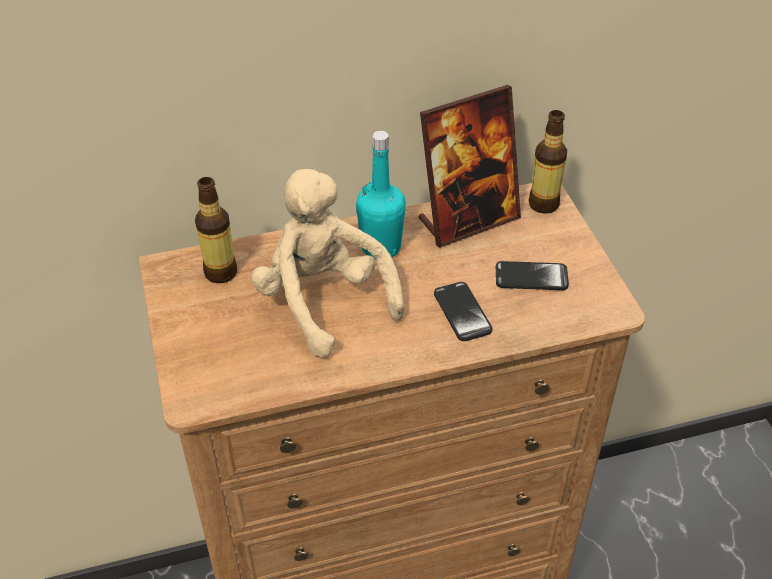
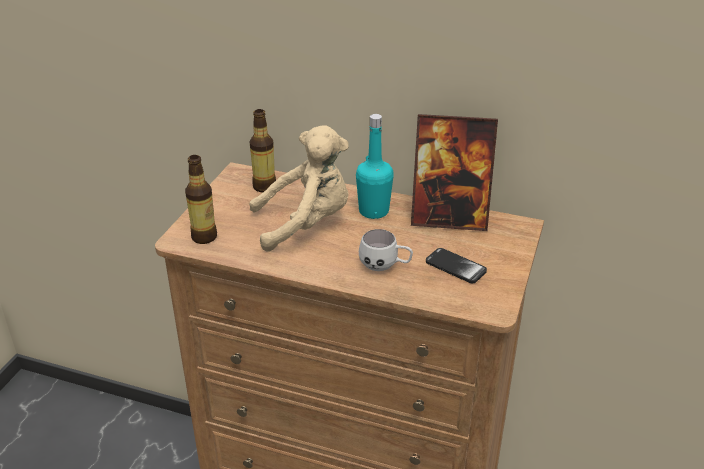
camera: 35 degrees right, 10 degrees down
(324, 301) = (306, 224): beige plush toy -> beige plush toy turned 75 degrees clockwise
(462, 312) = (385, 266): phone -> white mug
(543, 204) = (514, 230): bottle -> bottle (204, 237)

